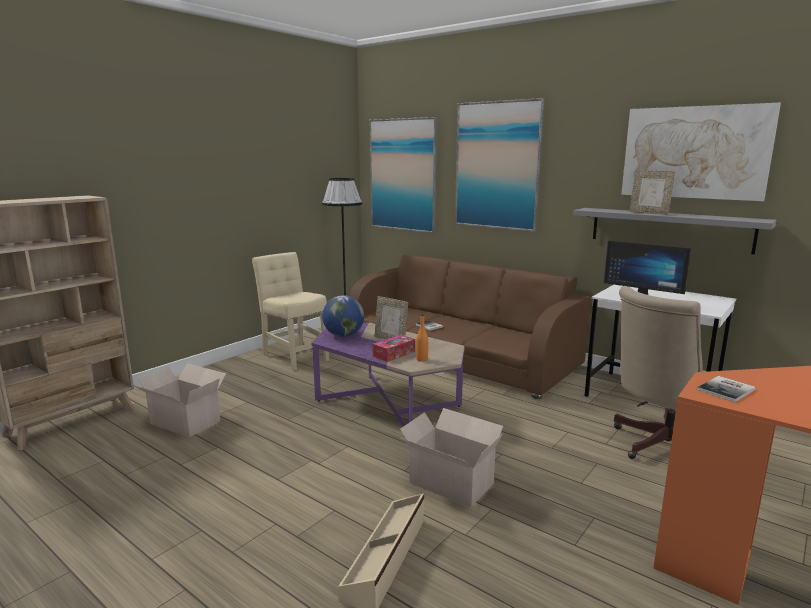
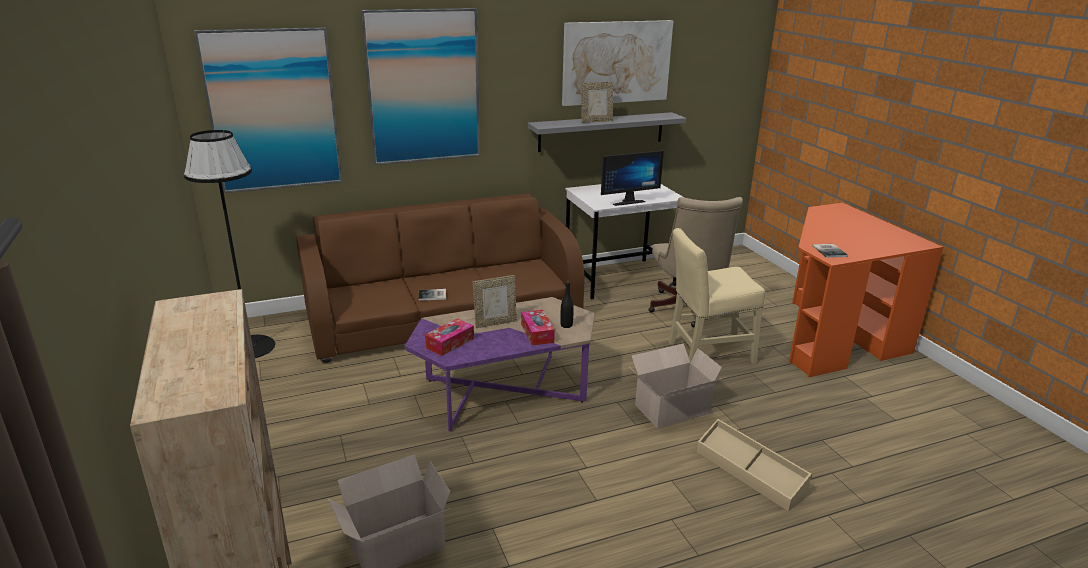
camera: 60 degrees left, 10 degrees up
(294, 356) = (294, 412): beige chair -> beige chair (706, 353)
(343, 336) = (450, 343): globe -> tissue box
(422, 359) = (566, 325): orange bottle -> black bottle

